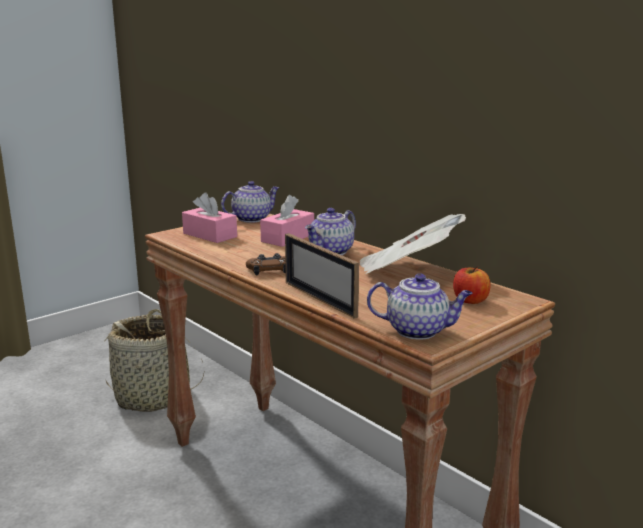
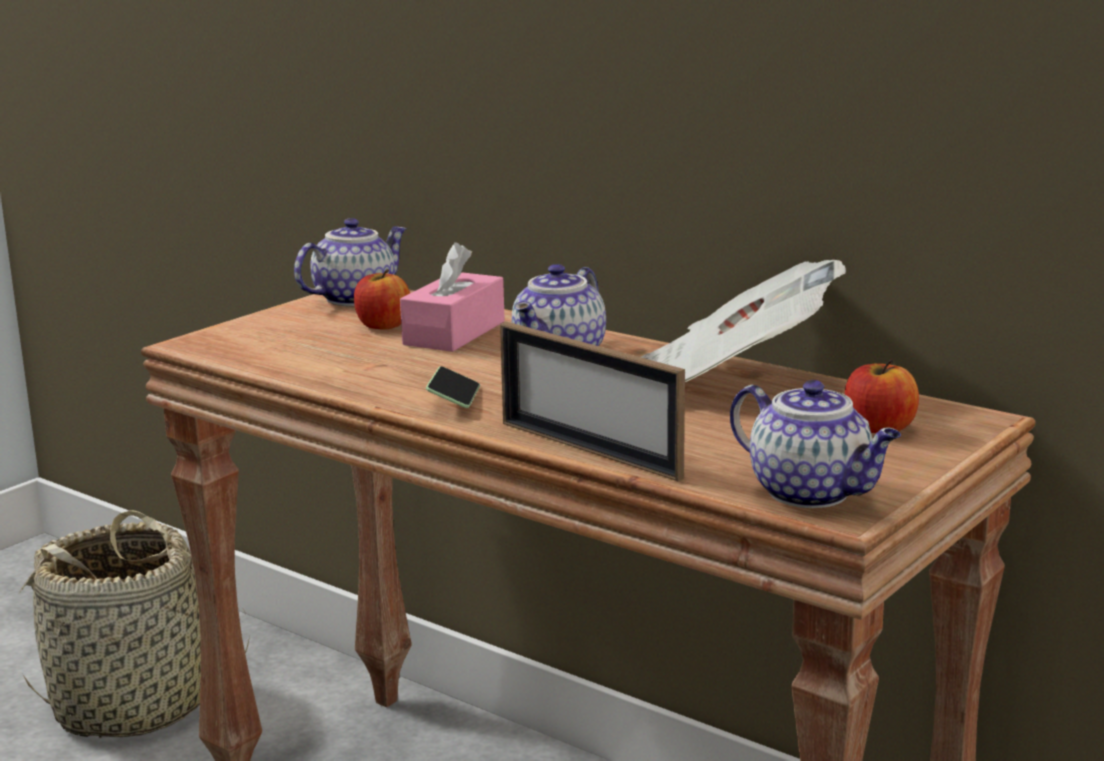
camera: 10 degrees left, 0 degrees up
(210, 235) = (286, 339): pink tissue box -> none
(257, 232) = (383, 325): none -> apple
(269, 269) = (454, 400): brown game controller -> phone
(418, 330) = (812, 493): teapot -> teapot turned 45 degrees clockwise

